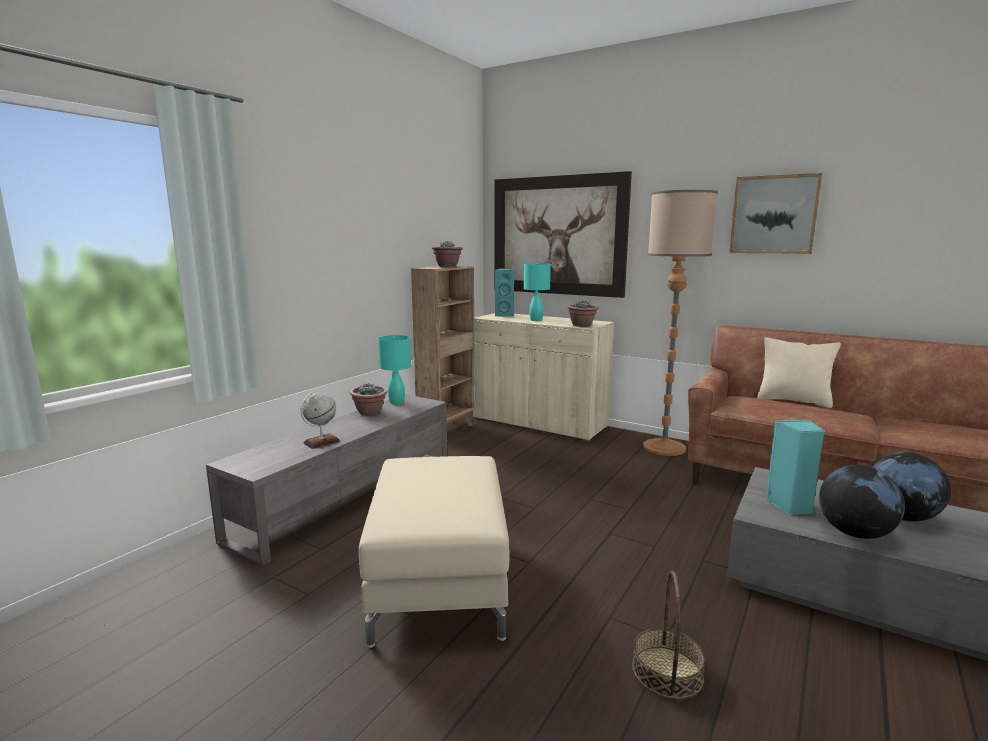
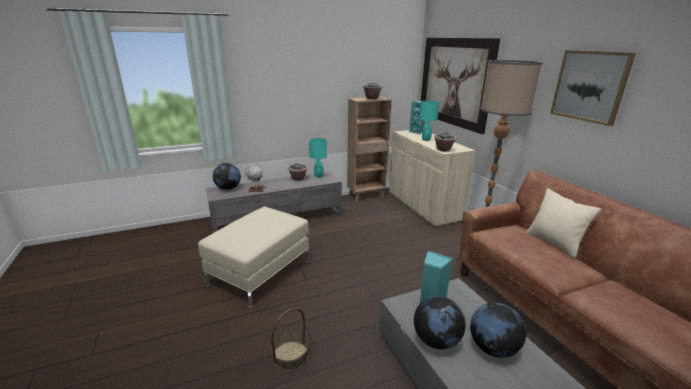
camera: 35 degrees right, 10 degrees up
(260, 453) = (228, 188): none -> globe

